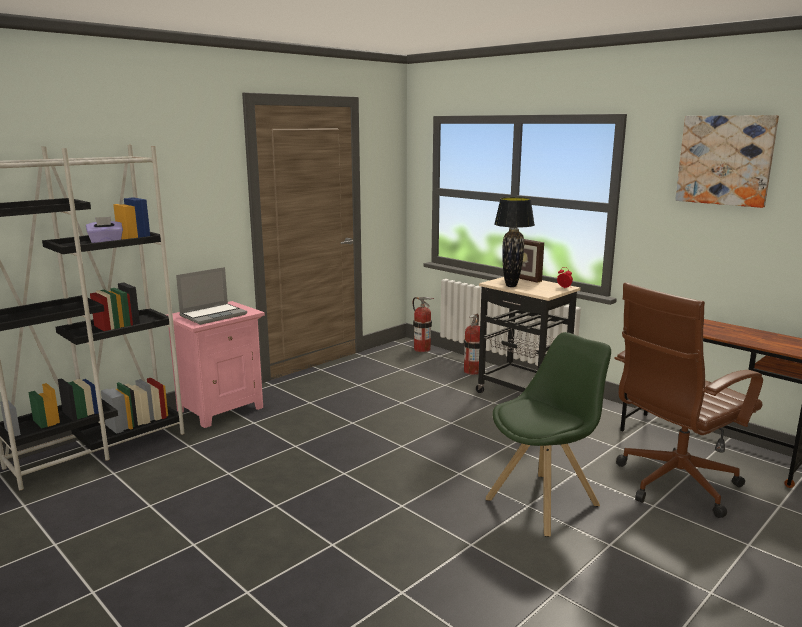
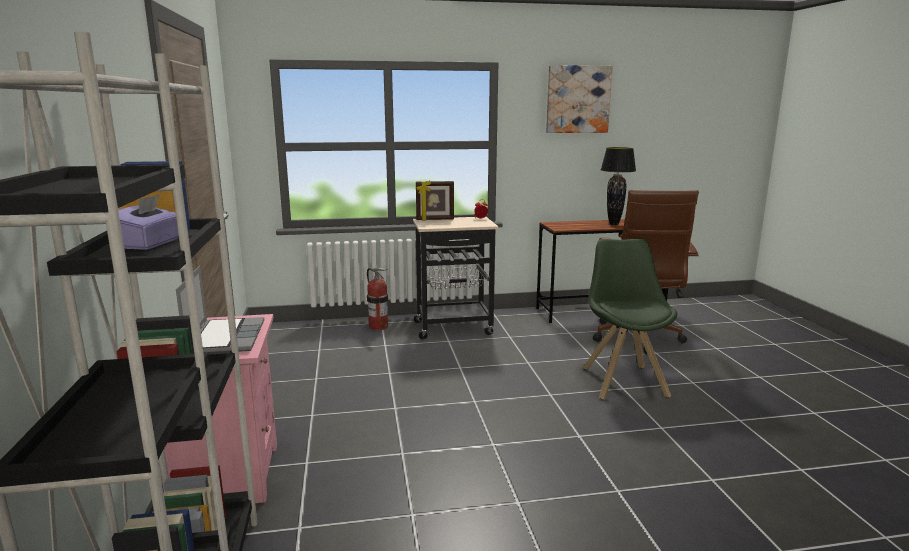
camera: 55 degrees left, 0 degrees up
(422, 349) = (293, 327): fire extinguisher -> none
(511, 286) = (447, 225): black table lamp -> black table lamp (614, 224)

